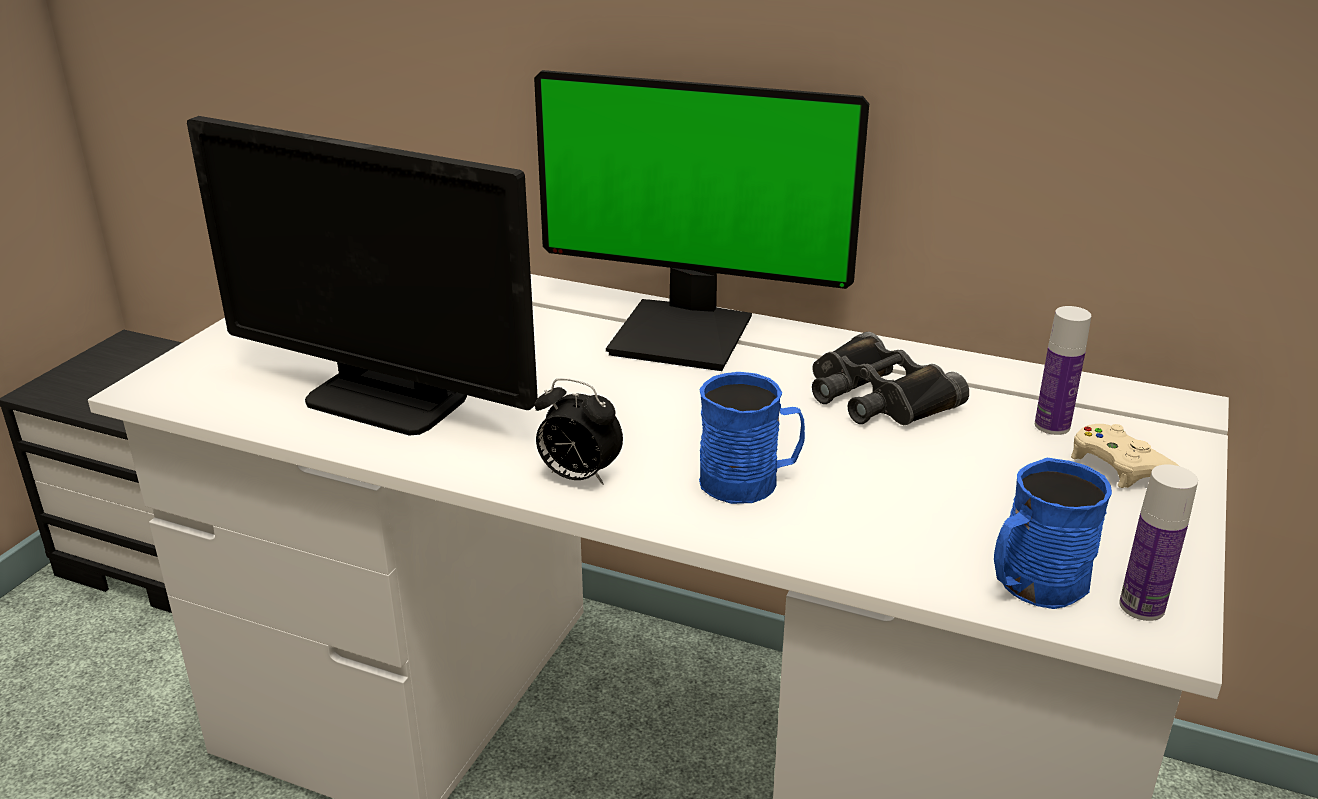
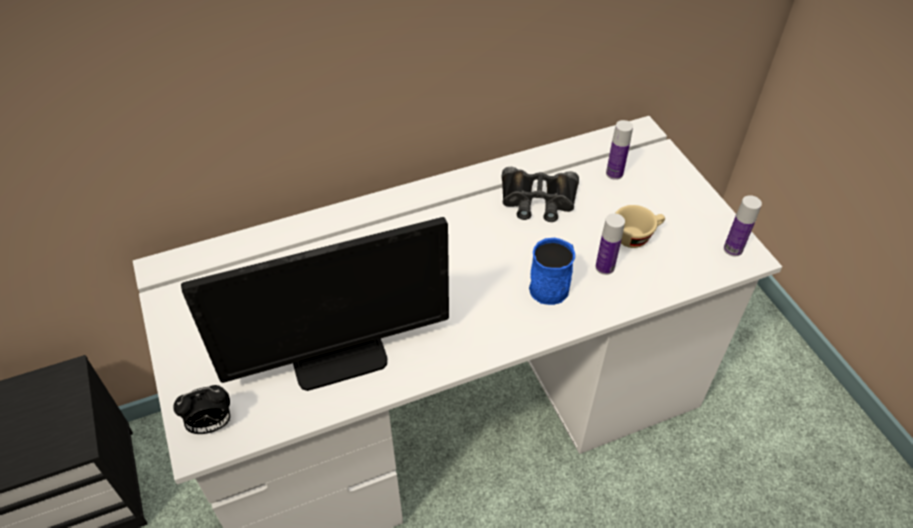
camera: 45 degrees left, 20 degrees up
(577, 477) = (487, 334): alarm clock -> alarm clock (211, 425)
(685, 334) = (414, 213): monitor -> none
(862, 506) = (604, 267): none -> bottle
(975, 502) = (636, 236): none -> beige cup
(1034, 585) = (696, 264): blue mug -> none
(1120, 465) = (657, 180): beige game controller -> none

